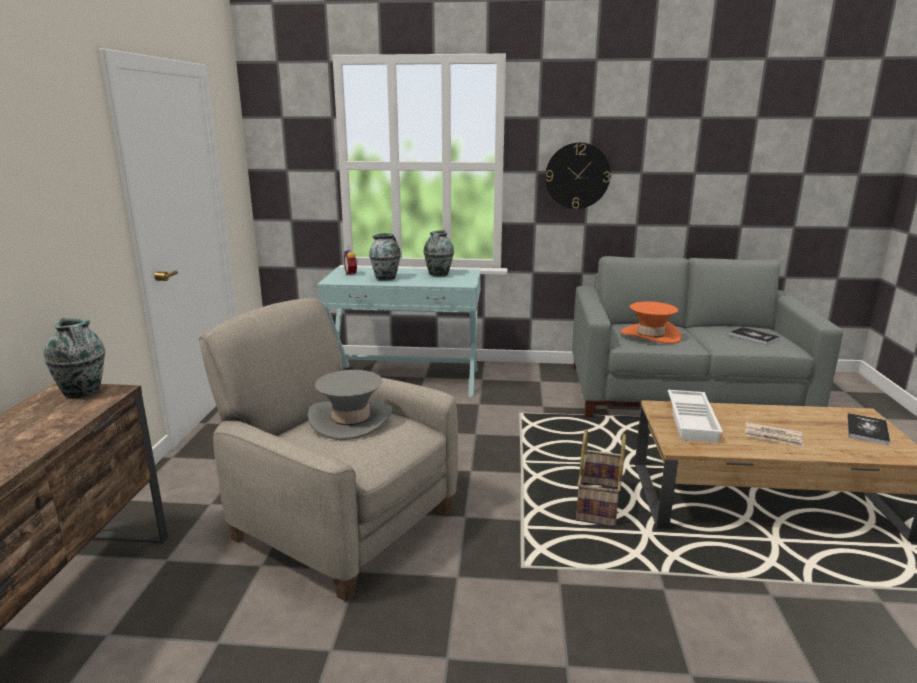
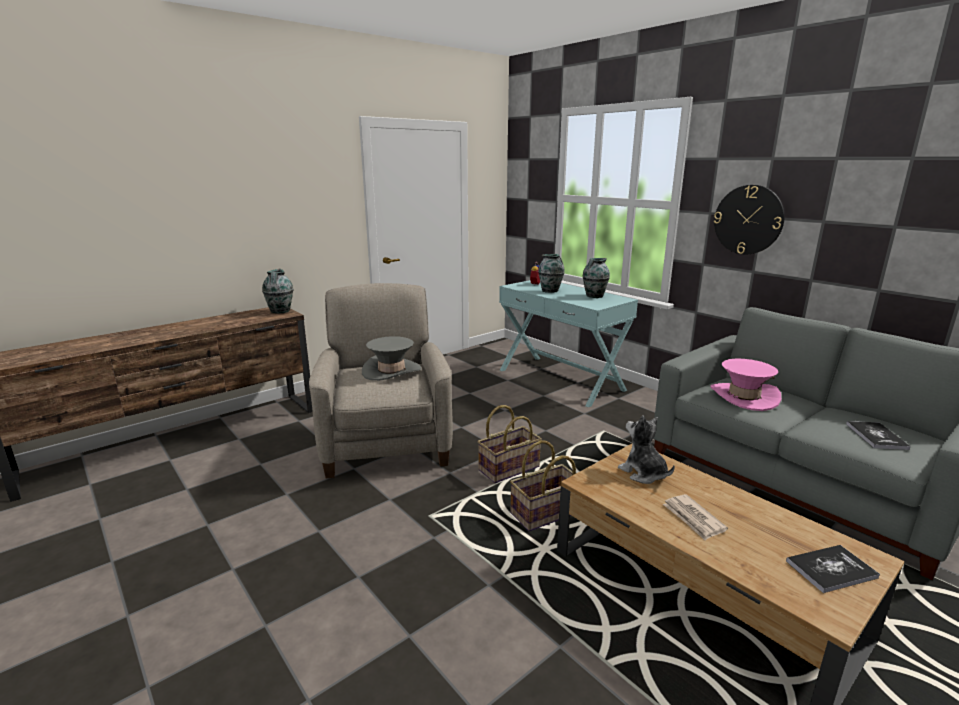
camera: 45 degrees right, 0 degrees up
(506, 483) = (508, 468): none -> basket
(650, 335) = (744, 397): orange hat -> pink hat
(693, 421) = (643, 473): white tray -> plush toy

